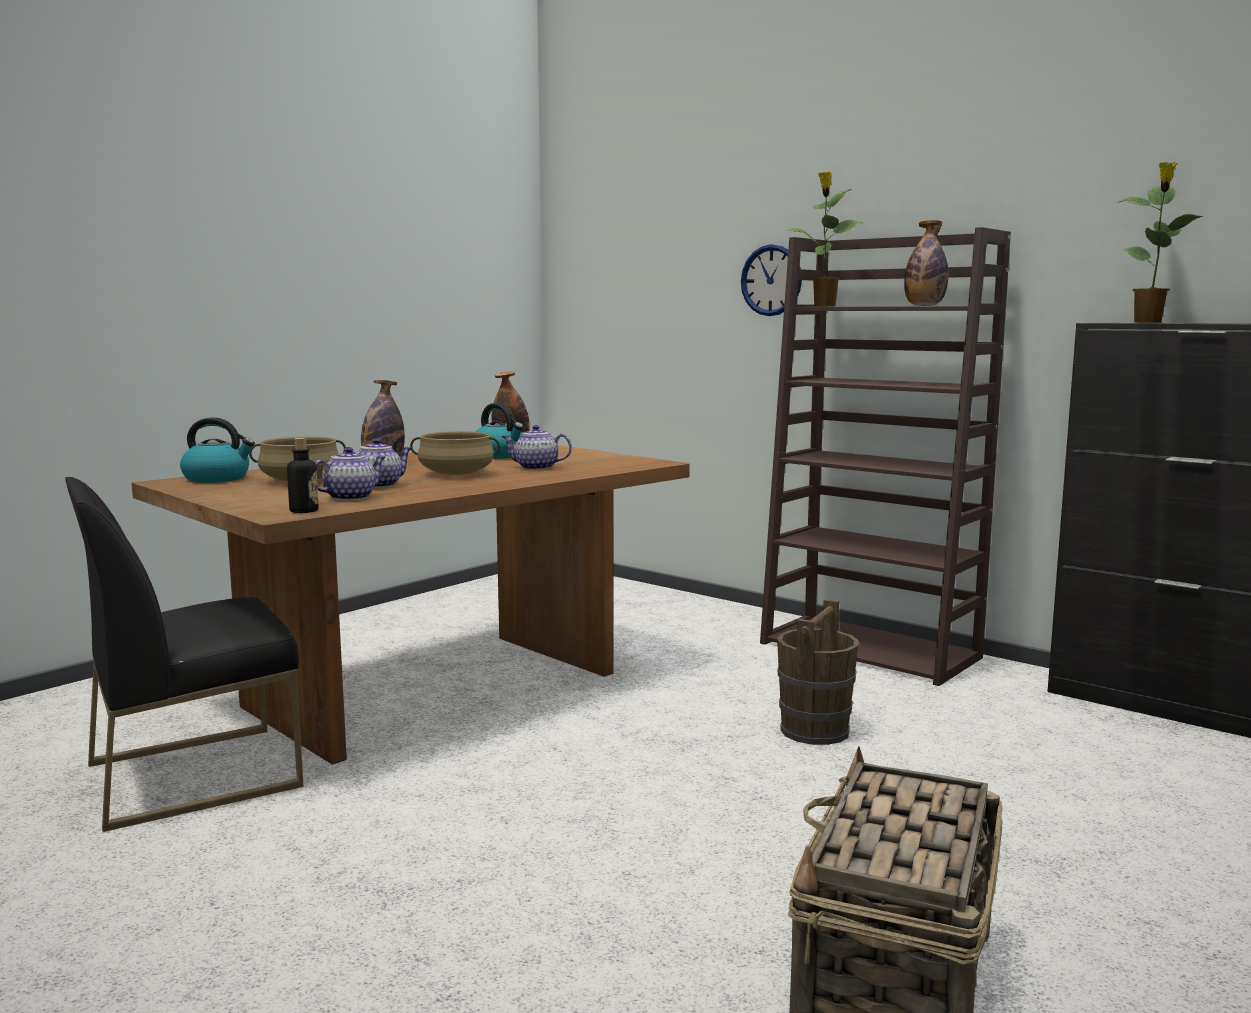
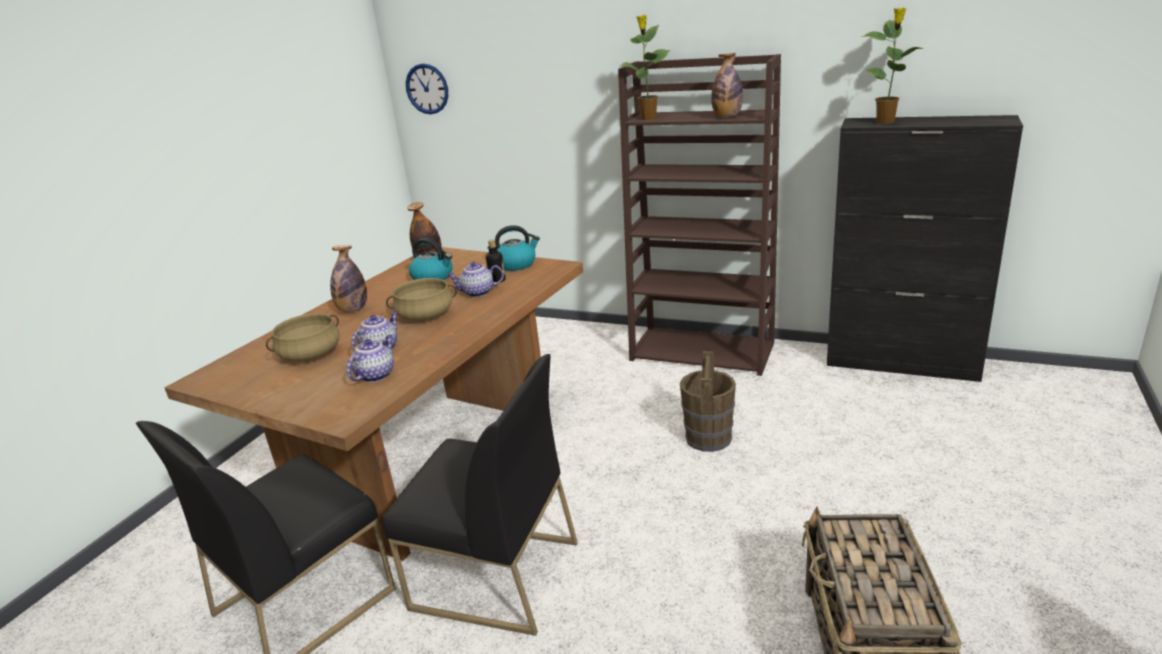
camera: 15 degrees left, 15 degrees up
(218, 478) = (236, 365): kettle -> kettle (516, 264)
(304, 511) = (358, 407): bottle -> bottle (497, 280)
(428, 800) = (494, 576): none -> black chair
(771, 280) = (593, 90): wall clock -> wall clock (427, 89)

